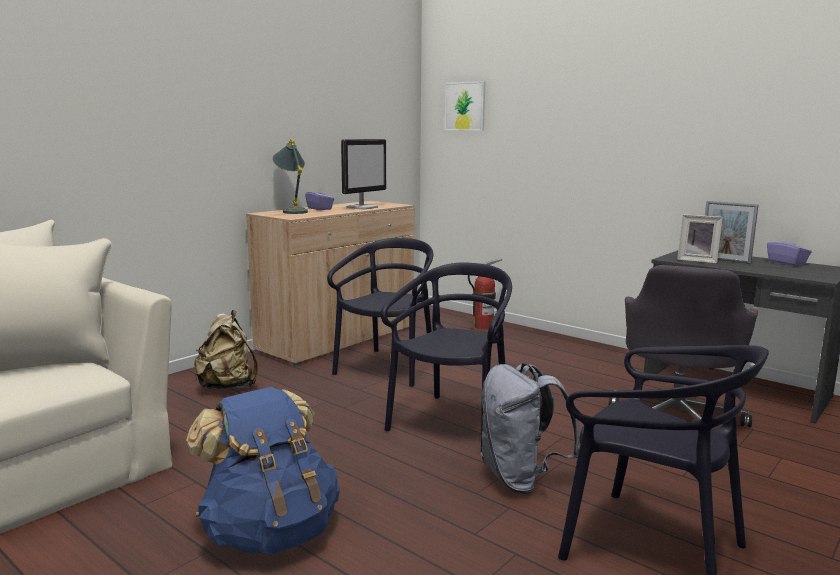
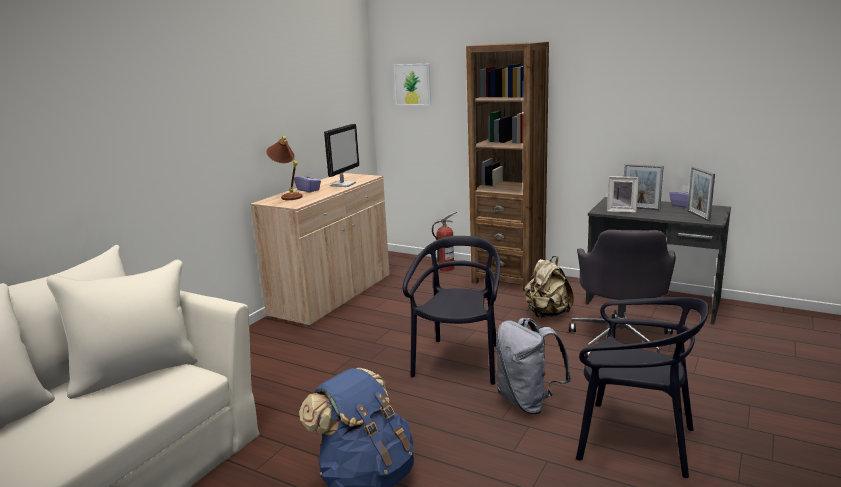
camera: 10 degrees left, 5 degrees up
(227, 386) = (263, 355): beige backpack -> beige backpack (547, 314)
(292, 211) = (288, 196): grey table lamp -> brown table lamp
(388, 368) = (386, 318): black chair -> none
(555, 344) = (508, 278): none -> brown bookcase
(802, 272) = (698, 216): none -> picture frame

